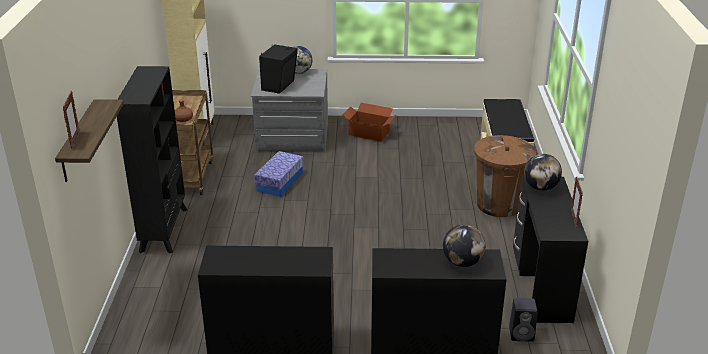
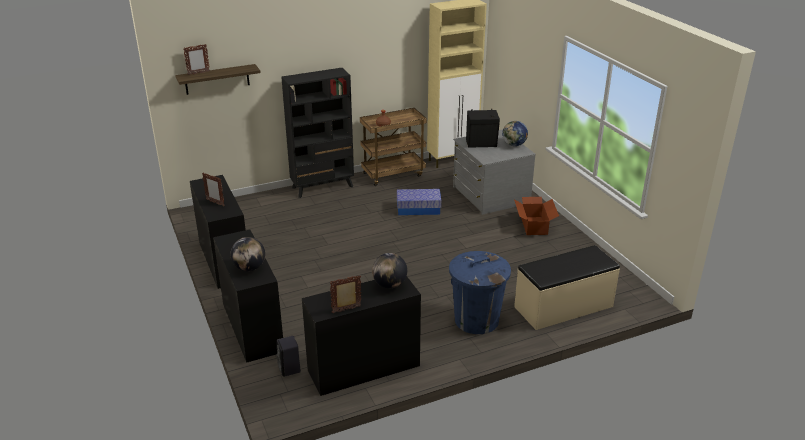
camera: 65 degrees right, 0 degrees up
(283, 262) = (215, 203): none -> picture frame
(498, 205) = (476, 320): brown trash can -> blue trash can

